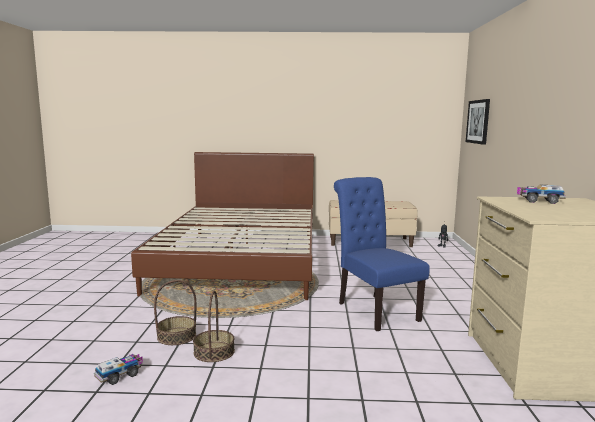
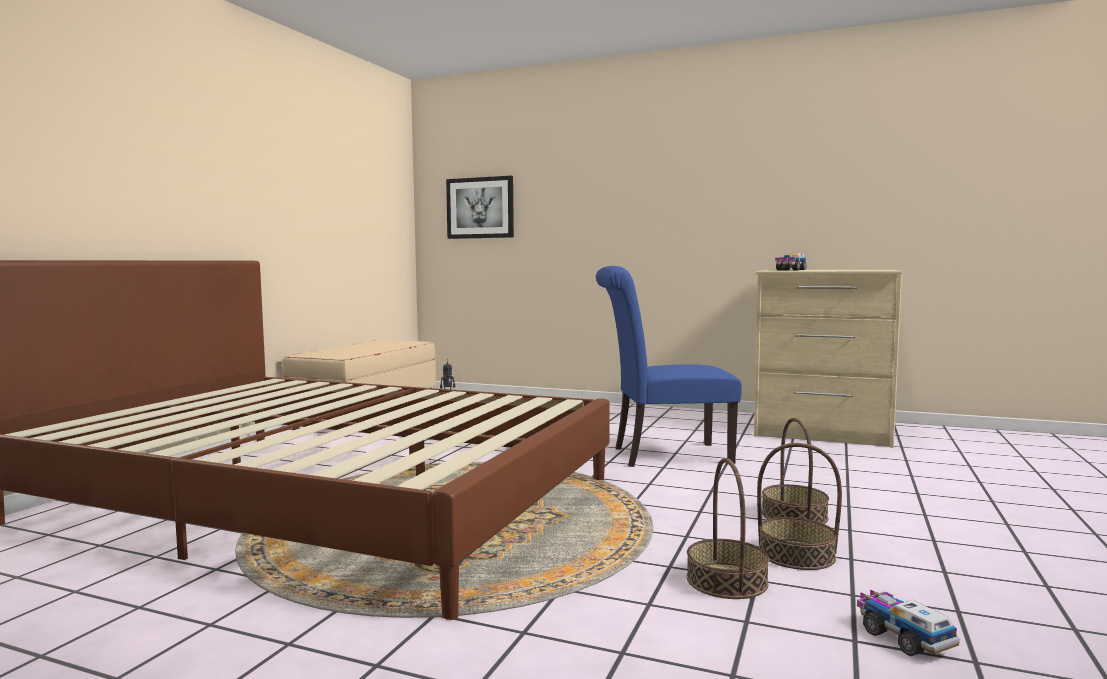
camera: 70 degrees left, 5 degrees down
(277, 351) = (794, 515): none -> basket

